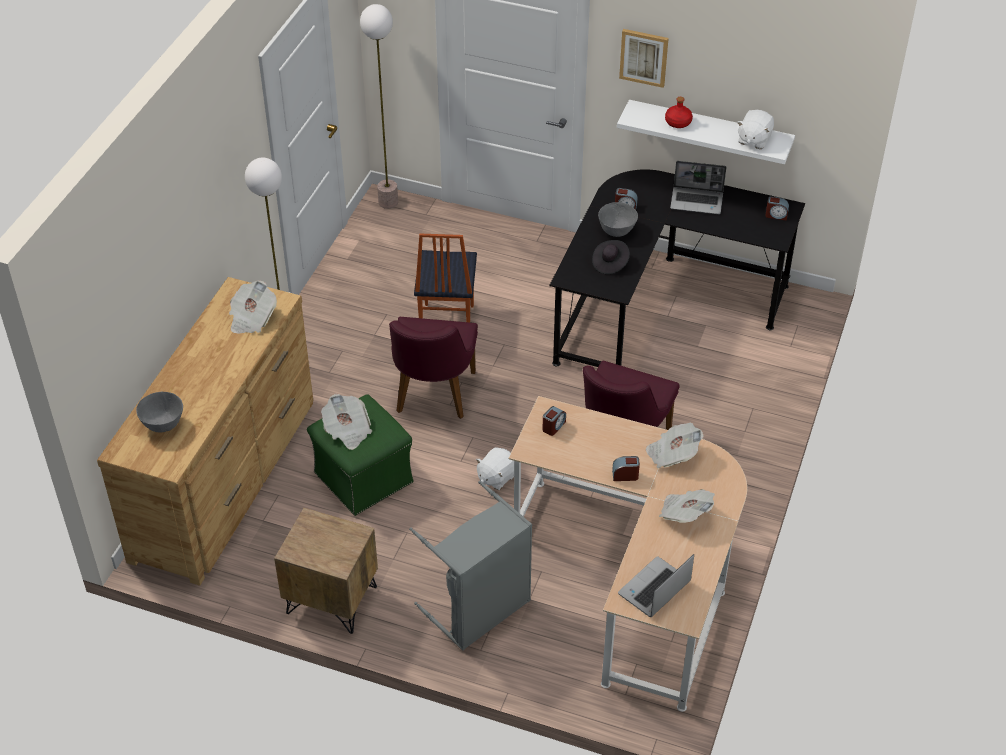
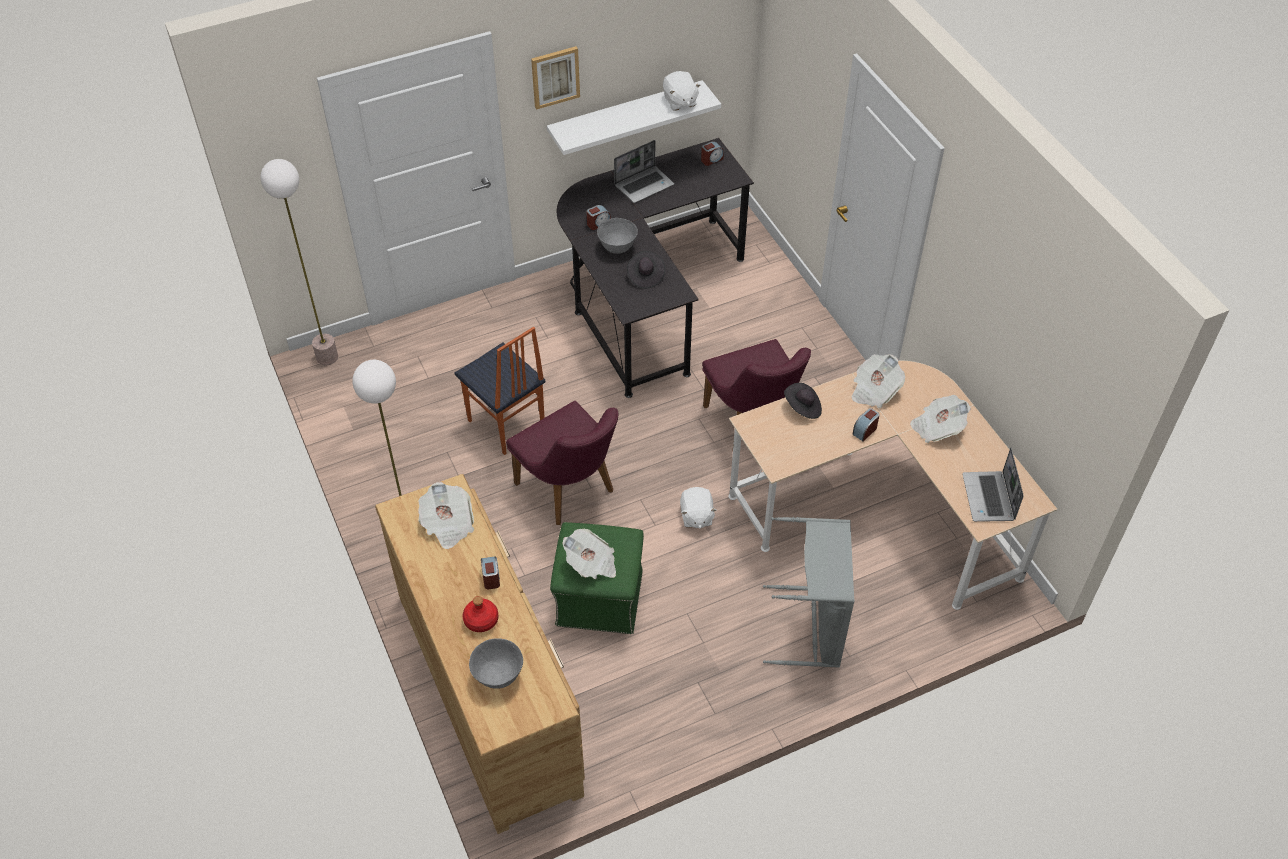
camera: 45 degrees left, 5 degrees up
(331, 600) = (700, 715): brown nightstand -> none
(553, 426) = (770, 433): alarm clock -> alarm clock (491, 577)
(601, 427) = (803, 408): none -> black hat
(677, 122) = (608, 122): red bottle -> red bottle (481, 620)

